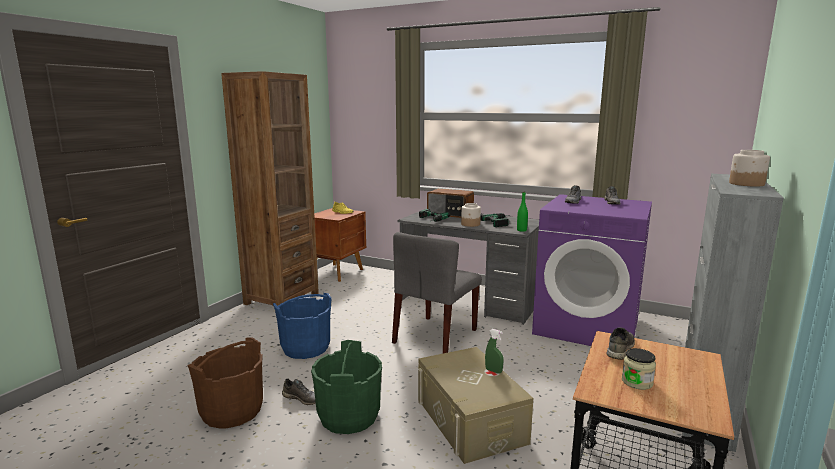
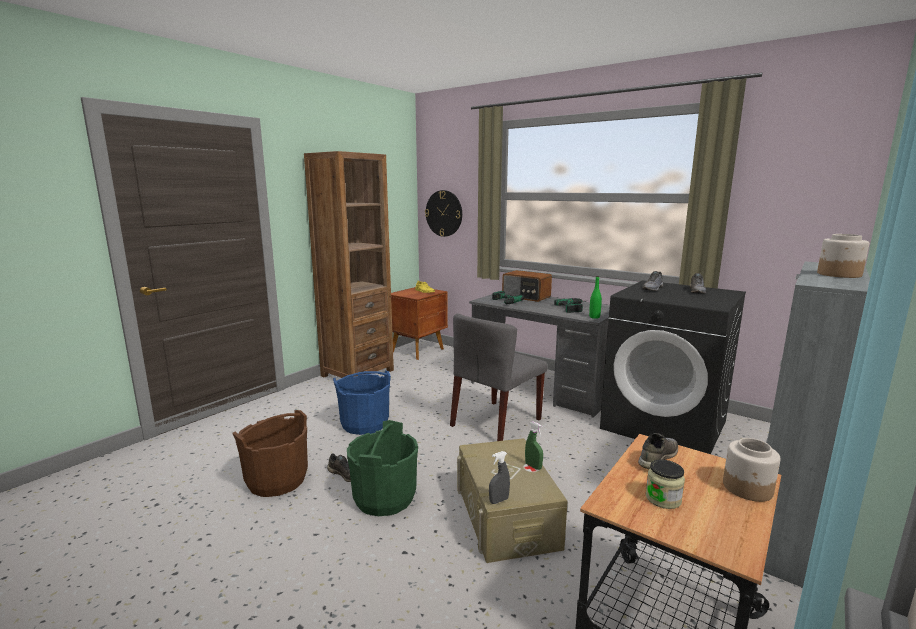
camera: 10 degrees right, 0 degrees up
(359, 133) = (444, 213): none -> wall clock
(470, 224) = (542, 308): jar -> jar (748, 488)
(473, 404) = (499, 500): none -> grey spray bottle
(587, 326) = (664, 425): purple washing machine -> black washing machine

